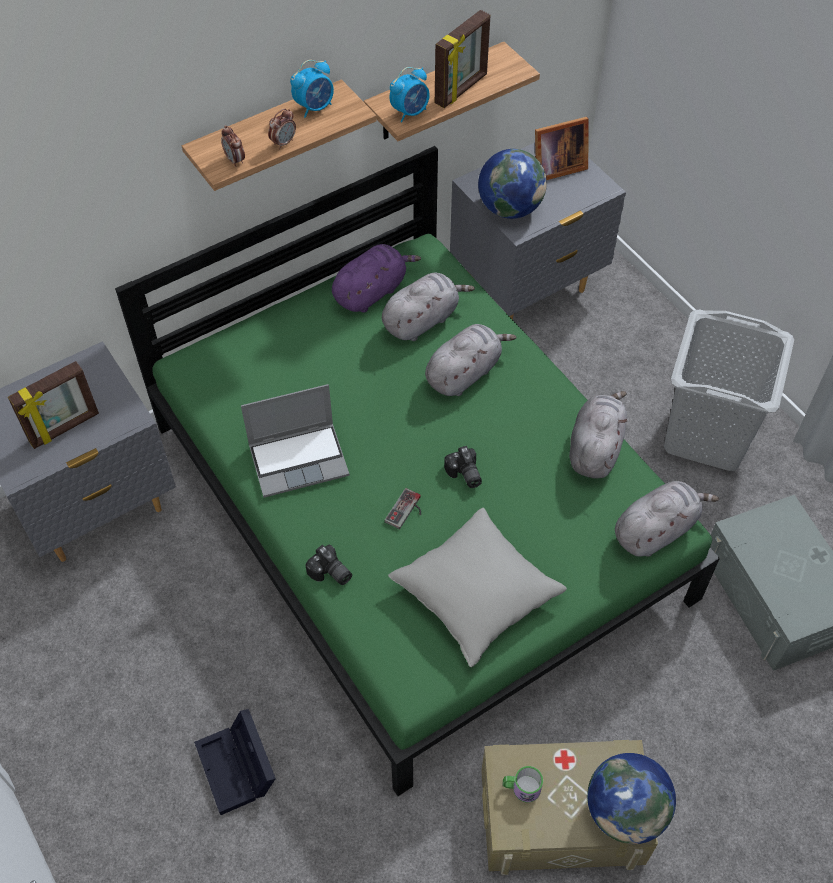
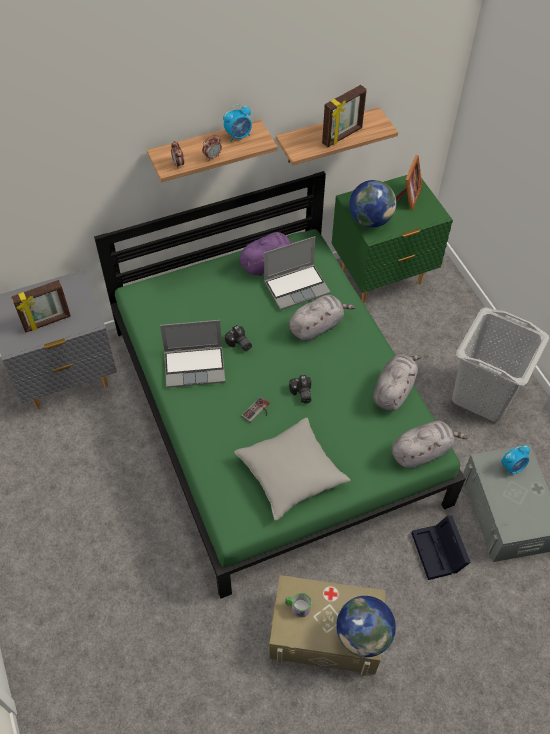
camera: 10 degrees right, 0 degrees up
(238, 769) = (121, 562): black storage box -> black storage box (439, 553)
(330, 574) = (198, 444): camera -> camera (239, 344)
(410, 112) = (304, 147): alarm clock -> alarm clock (512, 467)
(422, 320) = (297, 287): grey plush toy -> laptop
(527, 289) = (382, 276): grey nightstand -> green nightstand
(555, 168) = (407, 197): picture frame -> picture frame turned 60 degrees counterclockwise

